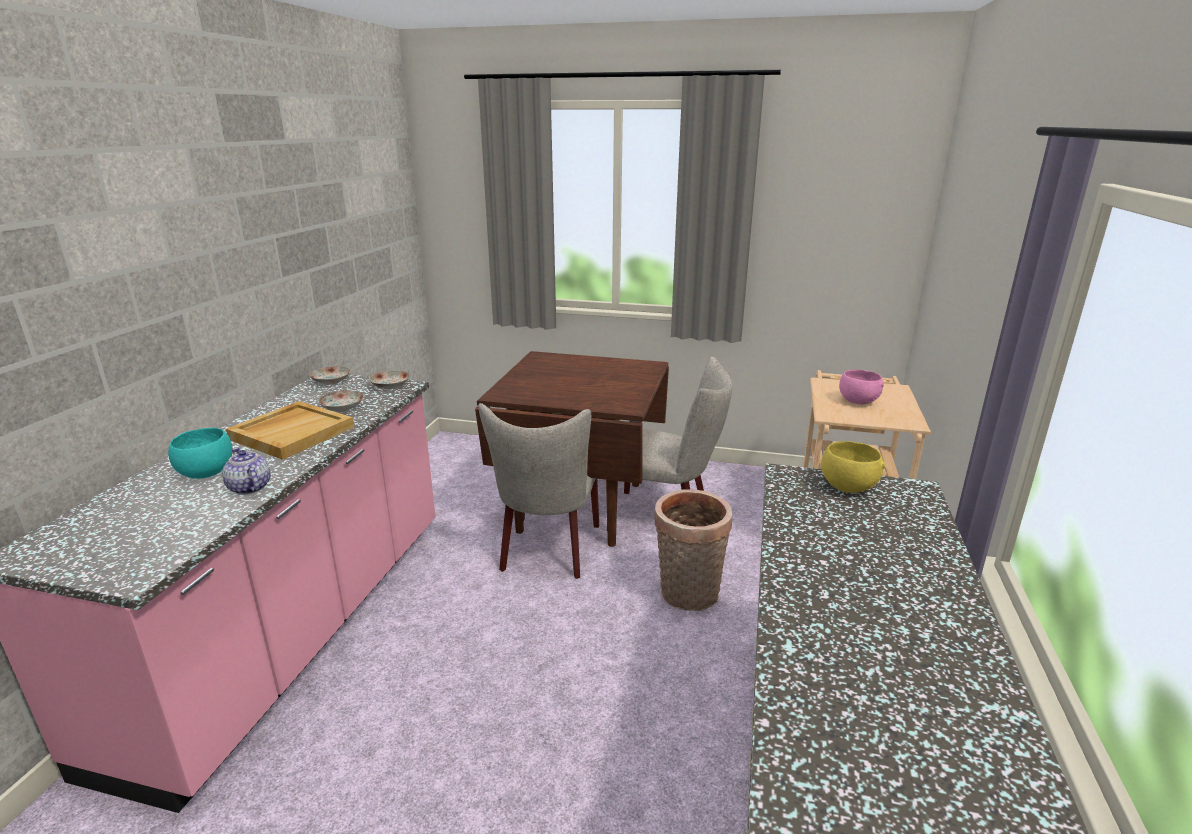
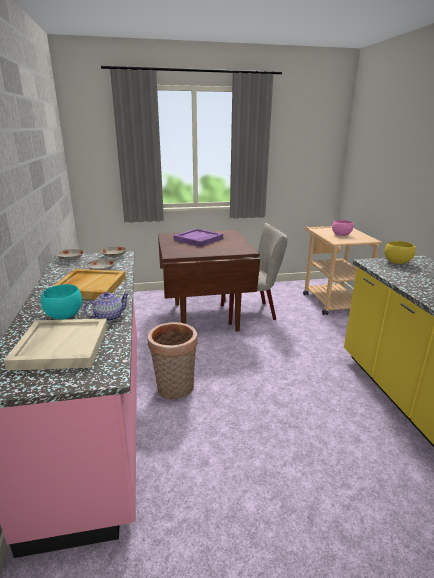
camera: 25 degrees left, 0 degrees up
(144, 518) = (61, 346): none -> beige tray
(249, 488) = (108, 317): teapot -> teapot turned 120 degrees clockwise
(548, 551) = (208, 340): beige chair -> none
(577, 371) = (198, 239): none -> purple tray
(687, 596) = (293, 343): basket -> basket (175, 390)

